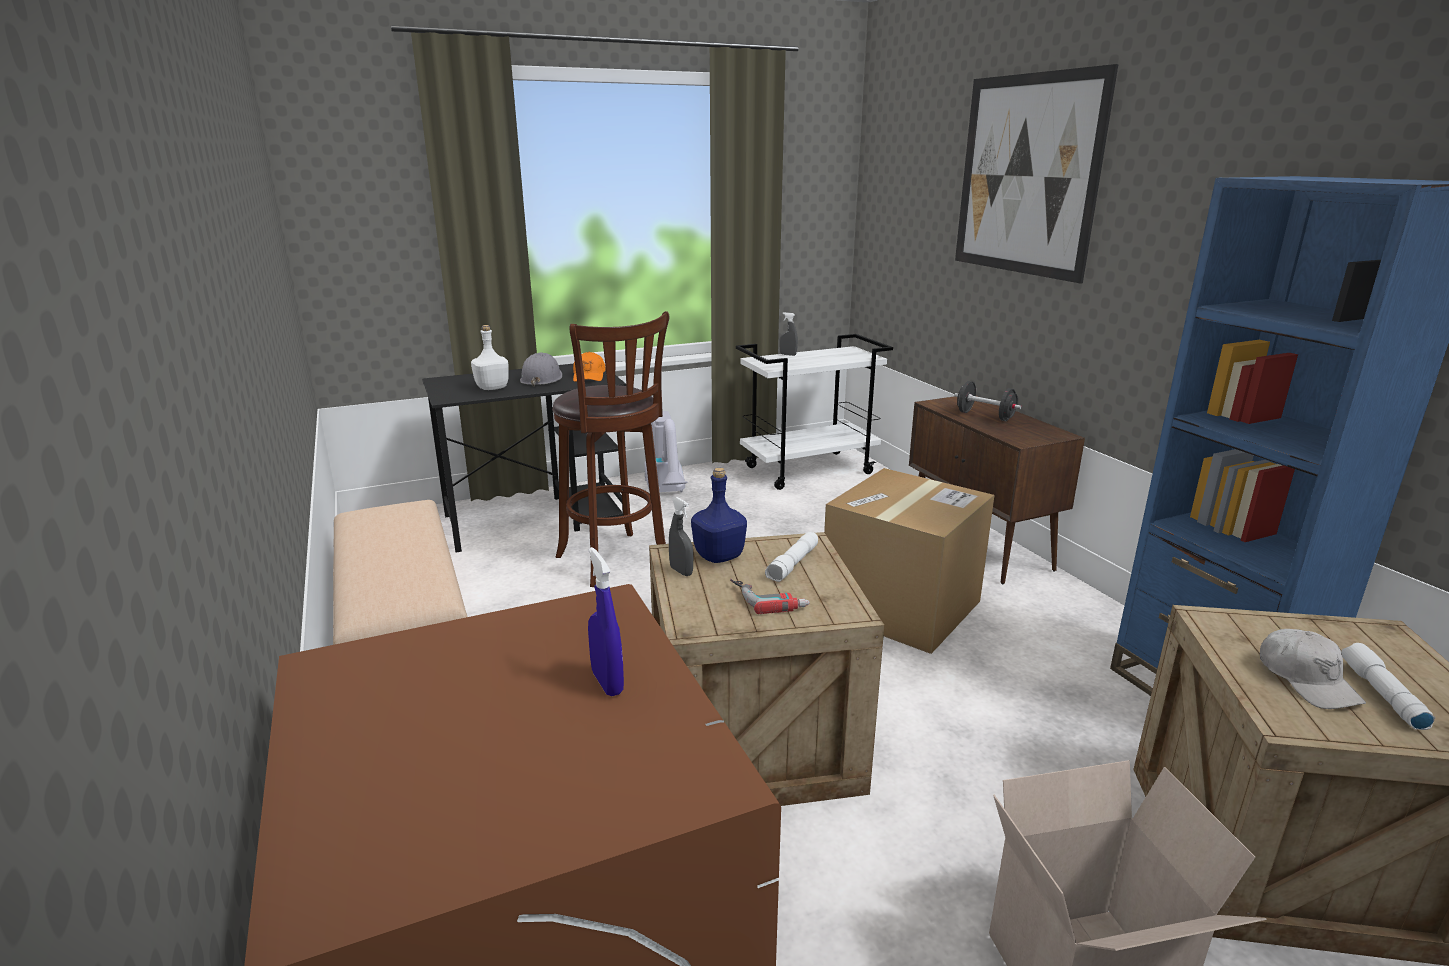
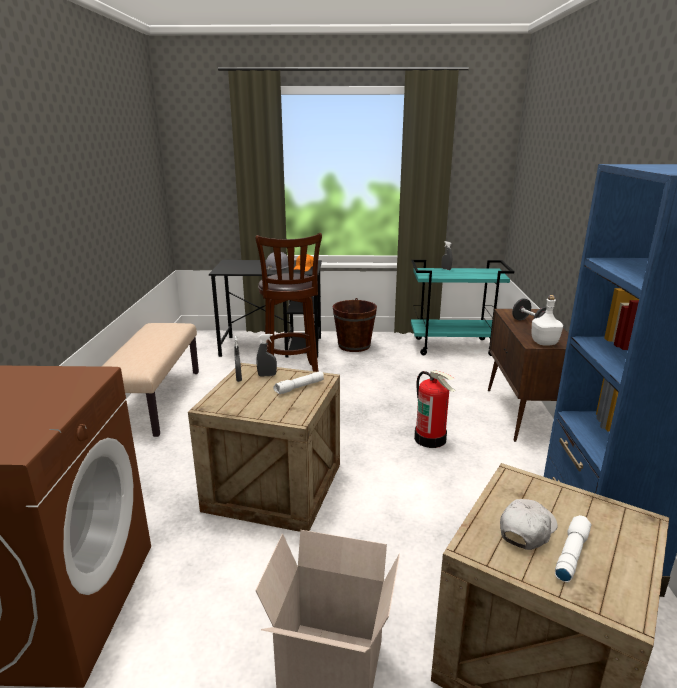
camera: 25 degrees right, 0 degrees up
(491, 388) = (247, 268): white bottle -> white bottle (543, 343)
(607, 682) = (42, 403): blue spray bottle -> none
(668, 493) = (354, 345): vacuum cleaner -> brown bucket
(719, 556) = (267, 375): blue bottle -> grey spray bottle
(769, 597) = (264, 401): power drill -> none
(809, 470) = (454, 346): white cart -> turquoise cart
(901, 607) = (430, 439): cardboard box -> fire extinguisher
(1026, 175) = (580, 156): picture -> none
(1307, 680) = (527, 530): white cap -> white cap turned 150 degrees counterclockwise

